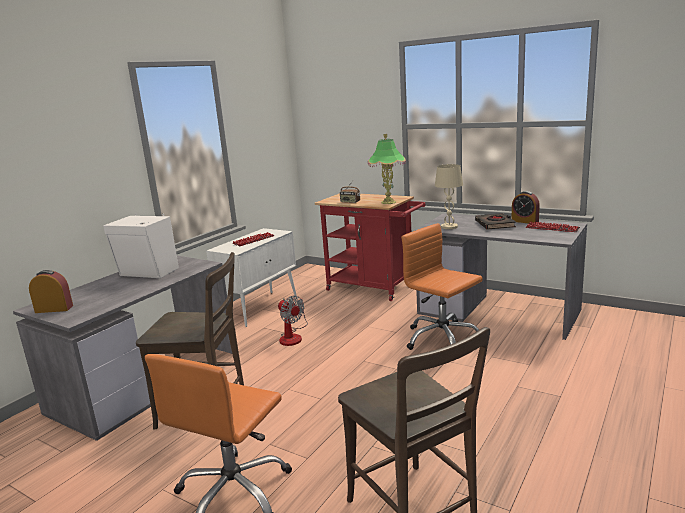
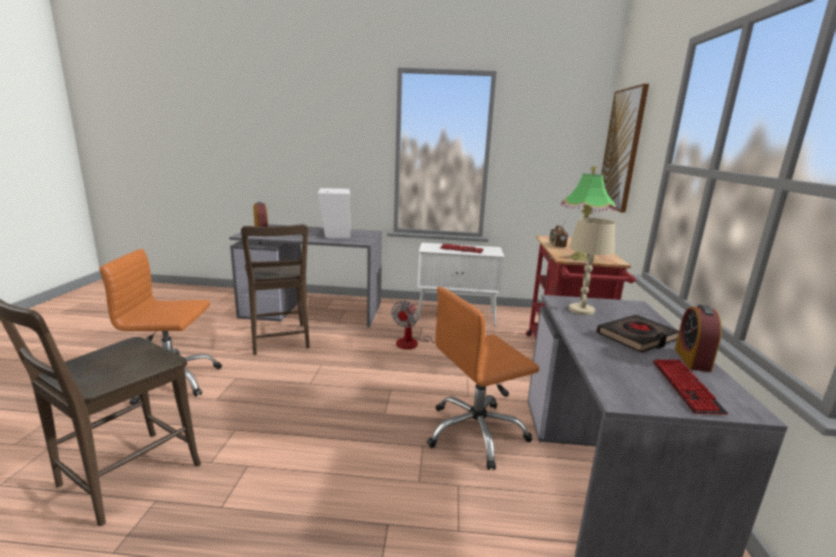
camera: 60 degrees right, 0 degrees up
(328, 119) = (622, 149): none -> picture
(442, 339) = (476, 433): orange office chair -> orange office chair turned 135 degrees counterclockwise

